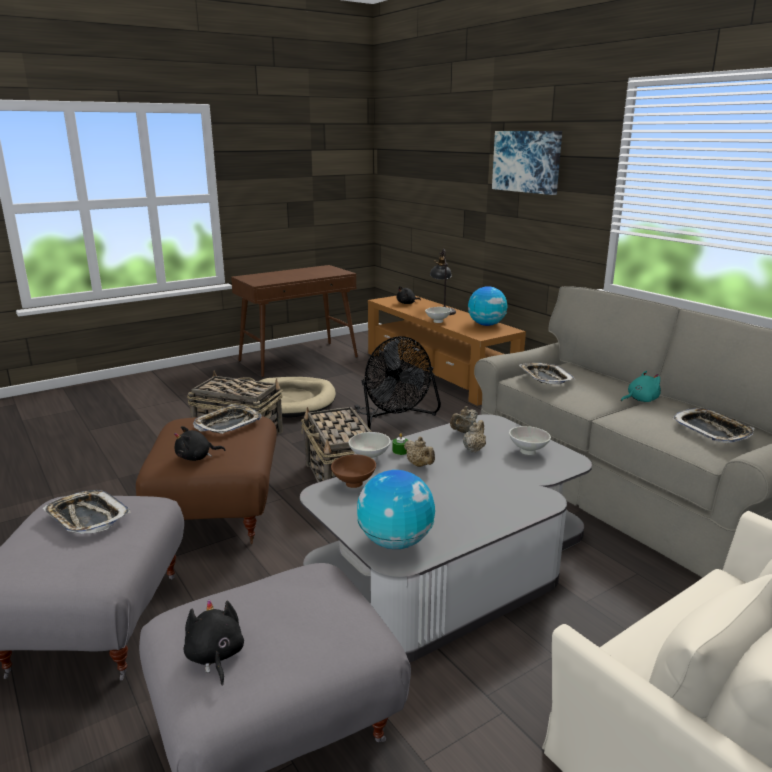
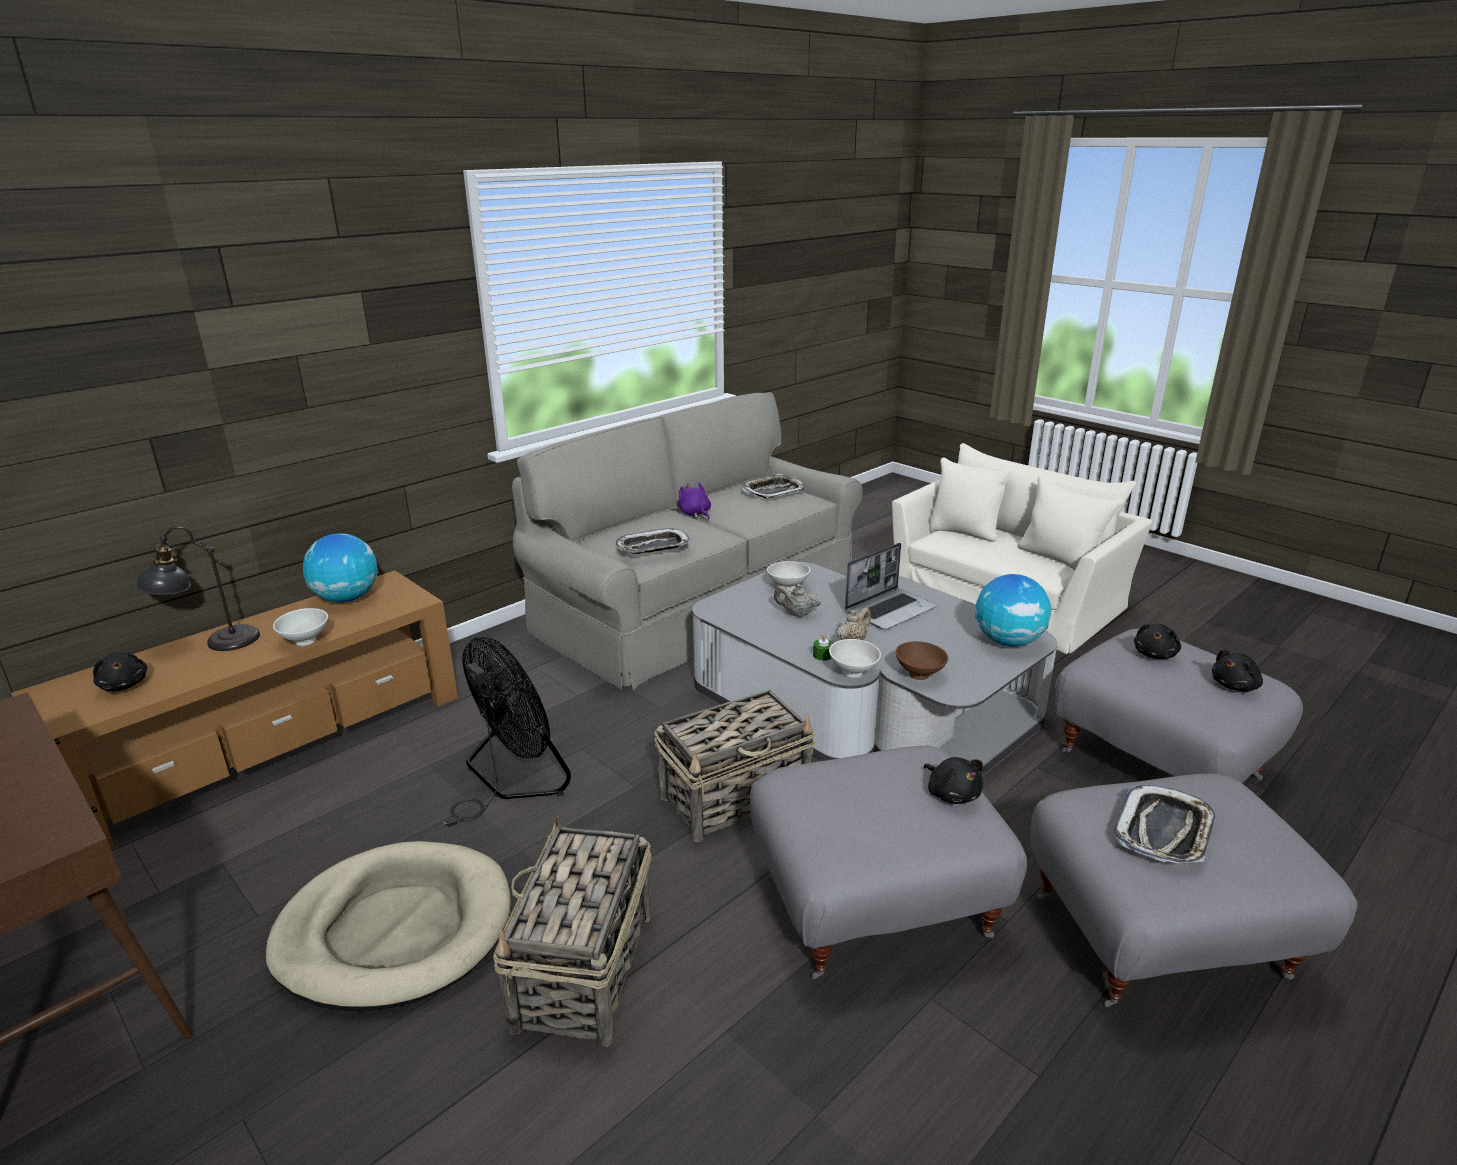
camera: 100 degrees left, 5 degrees up
(219, 513) = (875, 903): brown ottoman -> grey ottoman
(228, 424) = (834, 791): tray -> none
(309, 616) = (1155, 654): none -> black plush toy
(464, 432) = (752, 621): beige teapot -> none
(476, 491) = (890, 610): none -> laptop
(527, 161) = (308, 310): picture -> none
(640, 400) = (695, 514): turquoise plush toy -> purple plush toy

